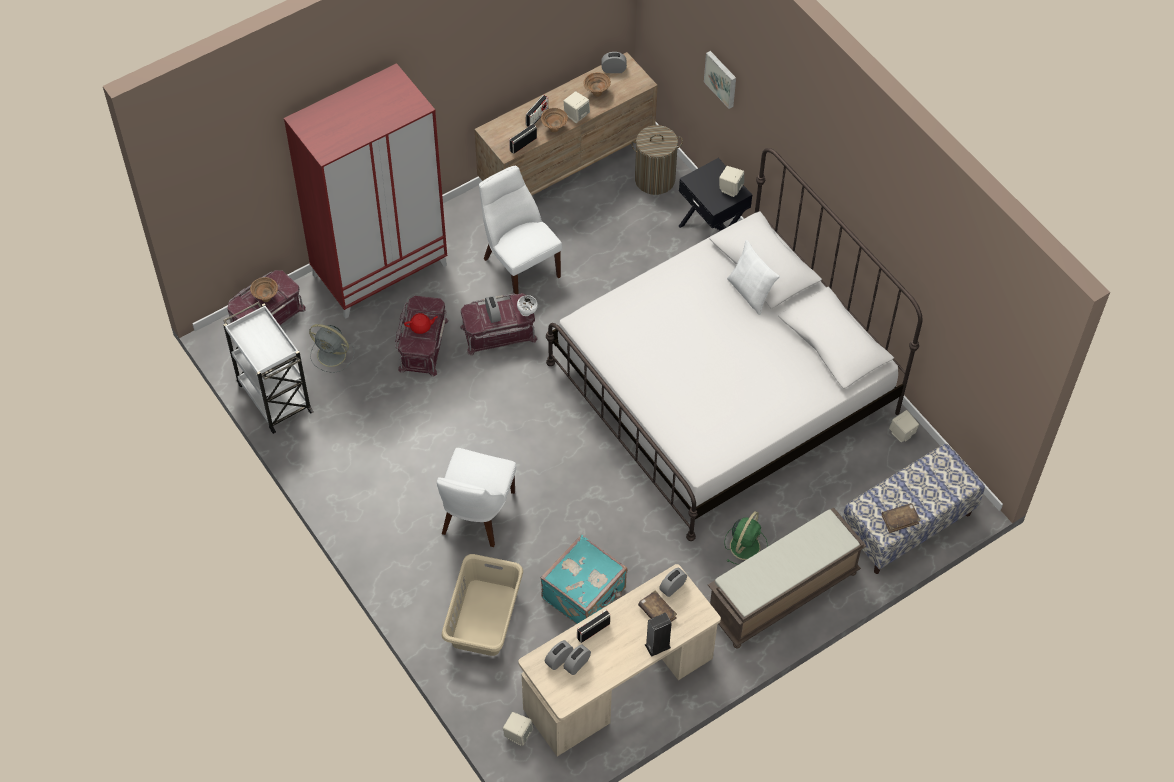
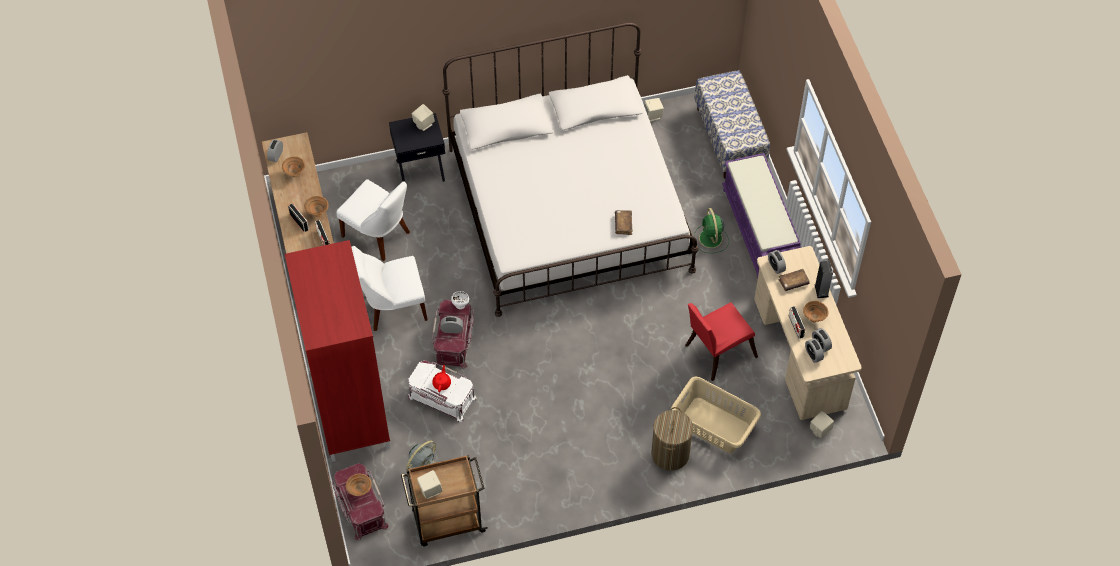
camera: 70 degrees left, 0 degrees up
(274, 396) = (447, 522): white cart -> brown cart
(422, 344) = (441, 398): red storage box -> white storage box
(476, 515) = (620, 405): white chair -> white chair (378, 235)
(576, 115) = (311, 194): beige speaker -> beige speaker (430, 490)
(585, 594) = (716, 352): turquoise suitcase -> red chair
(612, 648) = (814, 319): none -> brown bowl
(655, 179) = (350, 190): laundry basket -> laundry basket (670, 453)
(721, 78) = (369, 65): picture -> none
(745, 545) = (711, 239): green fan -> green fan turned 150 degrees counterclockwise
(750, 293) = (529, 142): white pillow -> none
(782, 594) = (759, 230): brown bench -> purple bench
(899, 520) = (750, 126): brown book -> brown book (623, 224)

